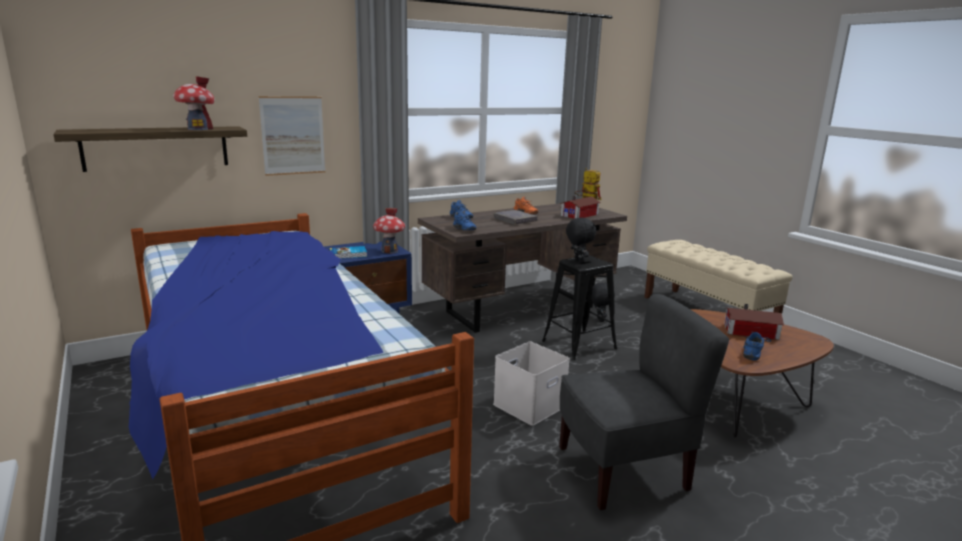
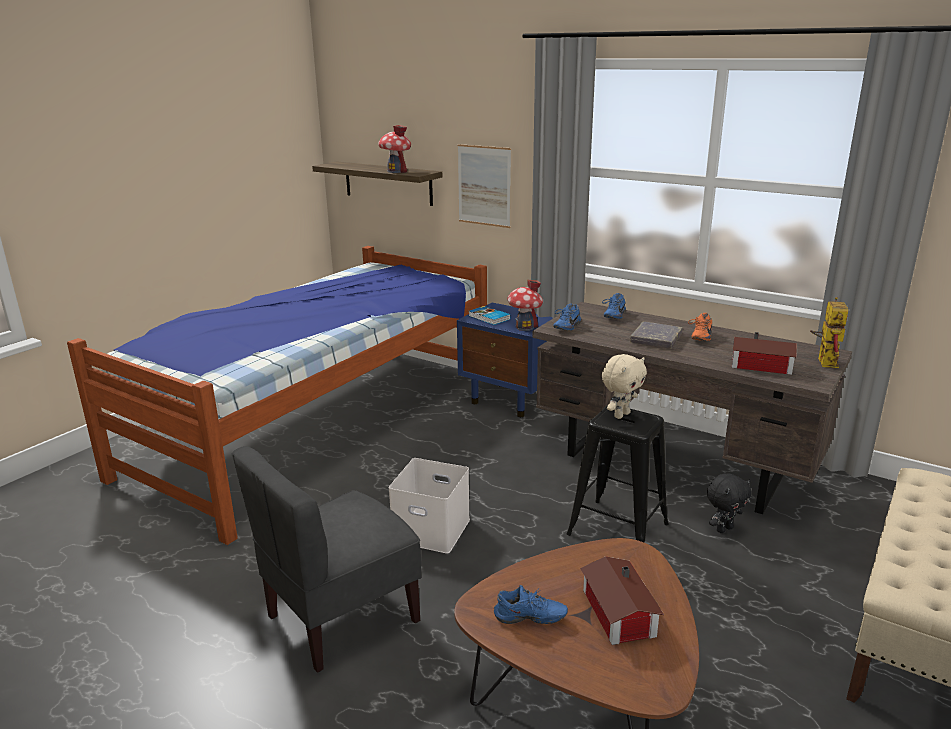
camera: 65 degrees right, 5 degrees up
(578, 261) = (621, 415): black plush toy -> beige plush toy
(623, 470) = (341, 618): grey chair -> grey chair turned 90 degrees clockwise

